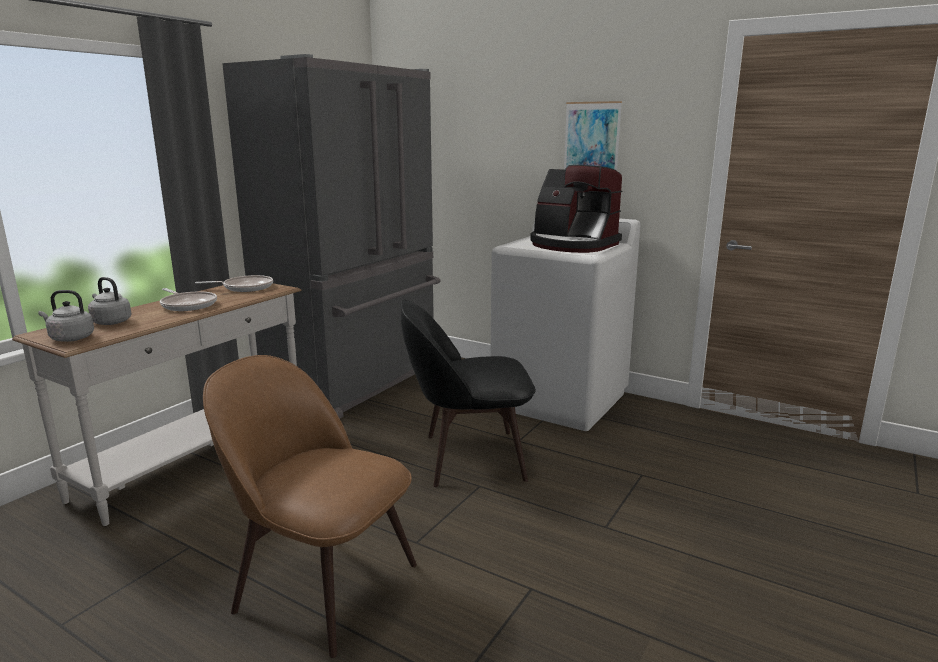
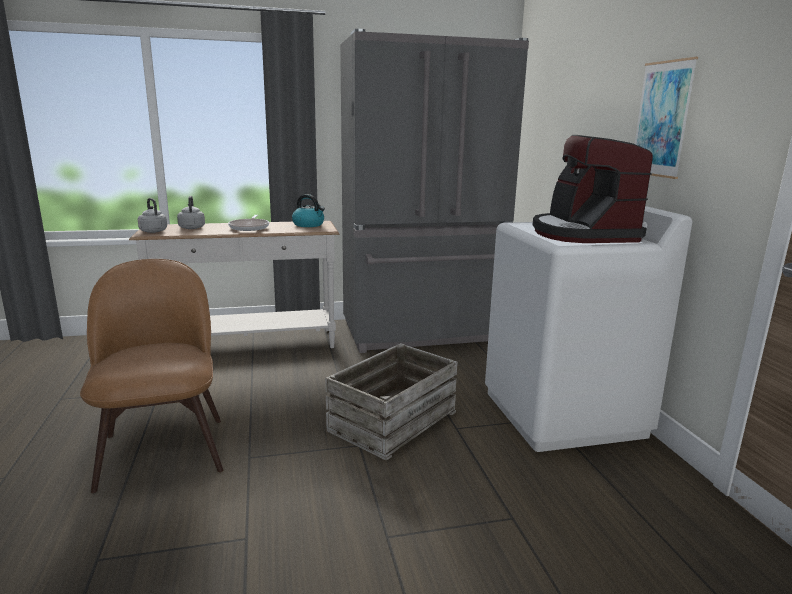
camera: 45 degrees right, 0 degrees up
(245, 287) = (309, 225): frying pan -> kettle
(468, 457) = (392, 421): black chair -> crate

